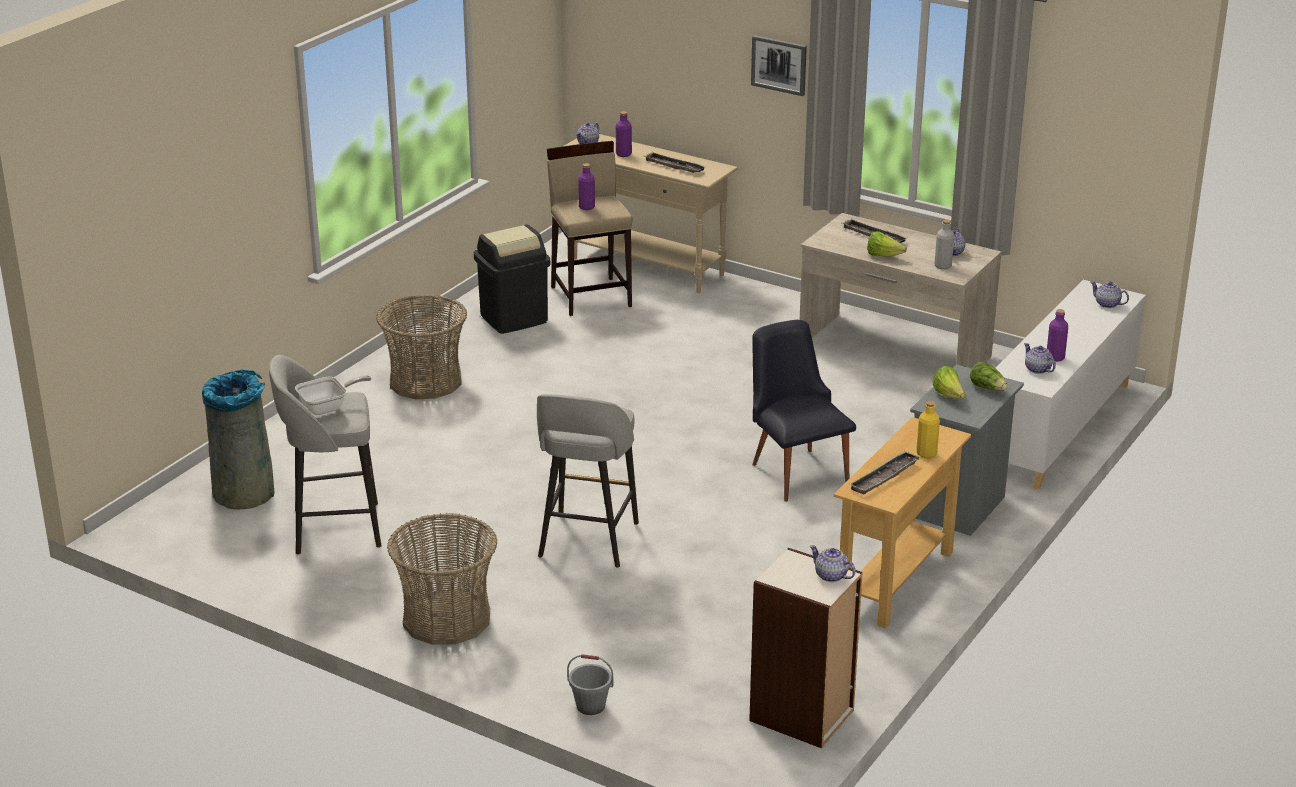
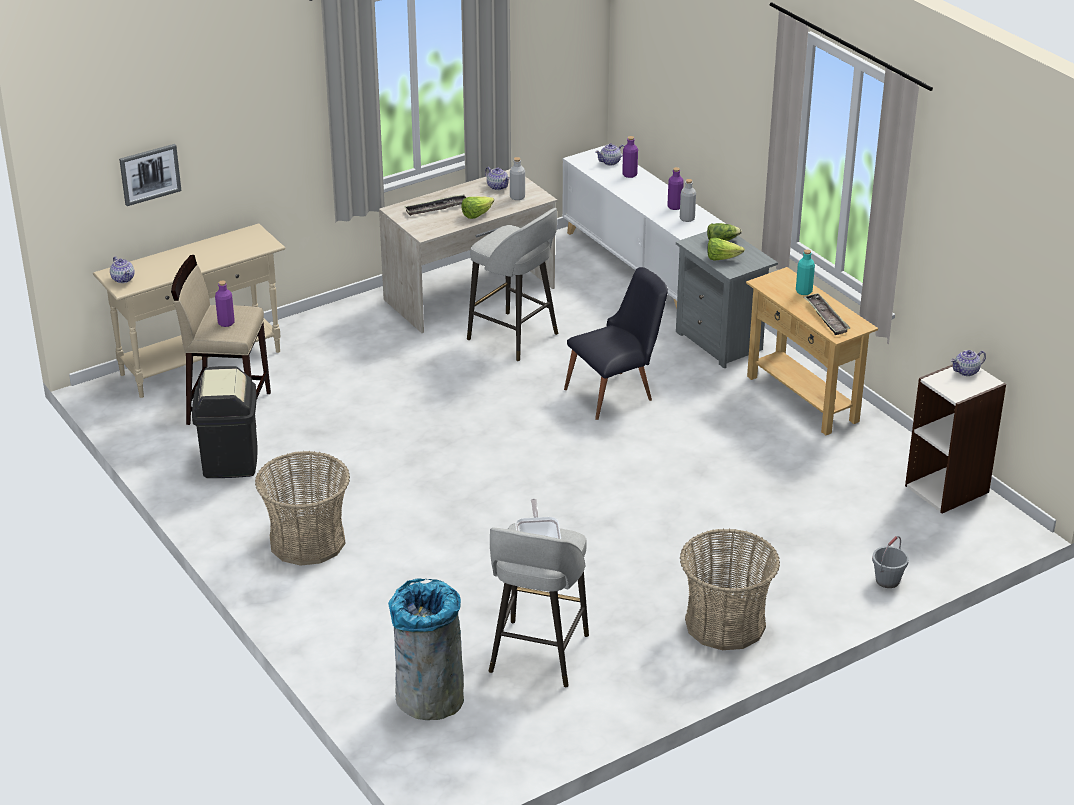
camera: 65 degrees left, 5 degrees up
(587, 542) = (655, 522): grey stool -> grey stool (515, 337)
(623, 154) = (170, 268): purple bottle -> purple bottle (629, 175)
(674, 166) = (225, 251): tray -> none
(779, 65) = (284, 109): picture -> picture (149, 174)
(795, 469) = (616, 393): black chair -> black chair turned 150 degrees clockwise
(926, 453) = (803, 291): yellow bottle -> turquoise bottle
(1037, 369) = (687, 218): teapot -> grey bottle

